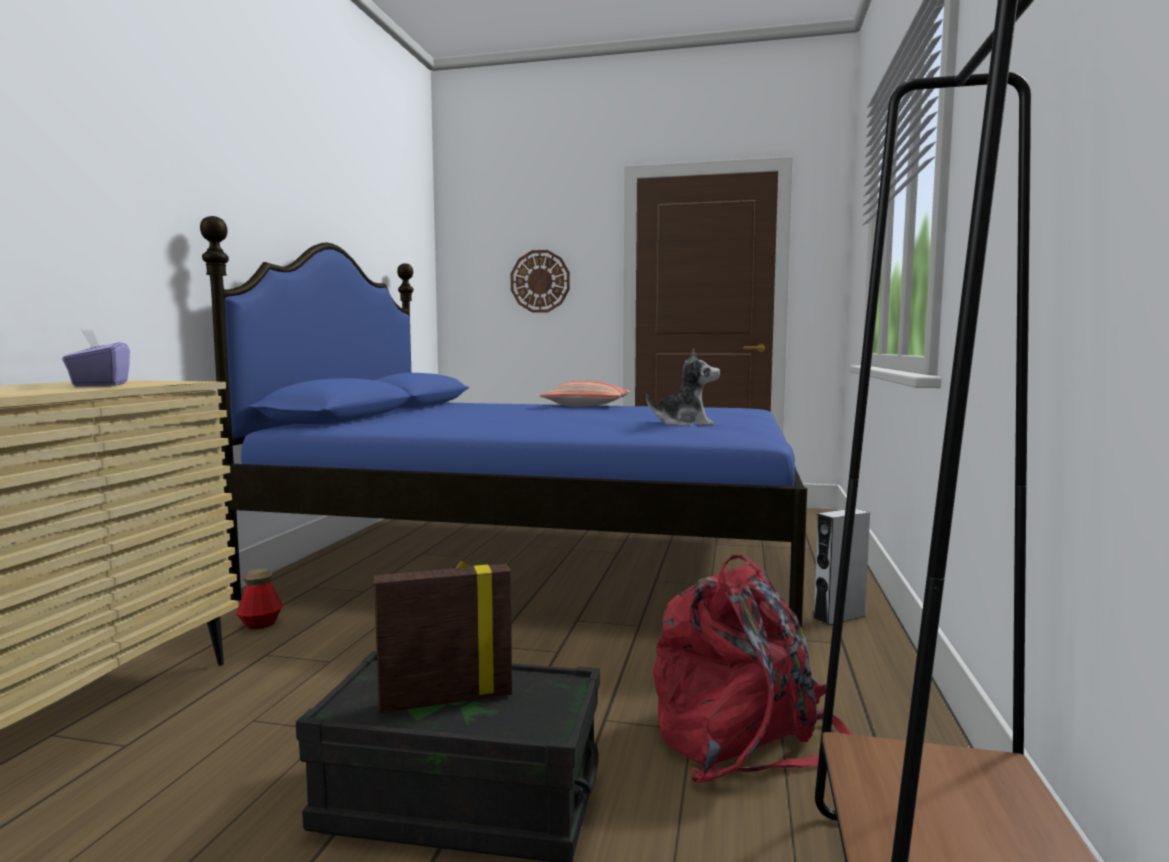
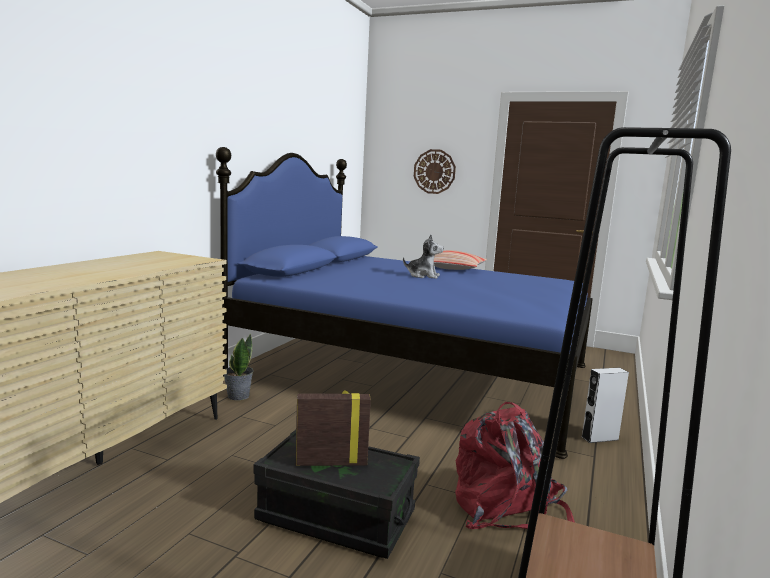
camera: 10 degrees right, 5 degrees up
(99, 385) = (161, 262): purple tissue box -> none
(260, 624) = (238, 396): bottle -> potted plant
(685, 424) = (510, 298): plush toy -> plush toy (423, 276)

